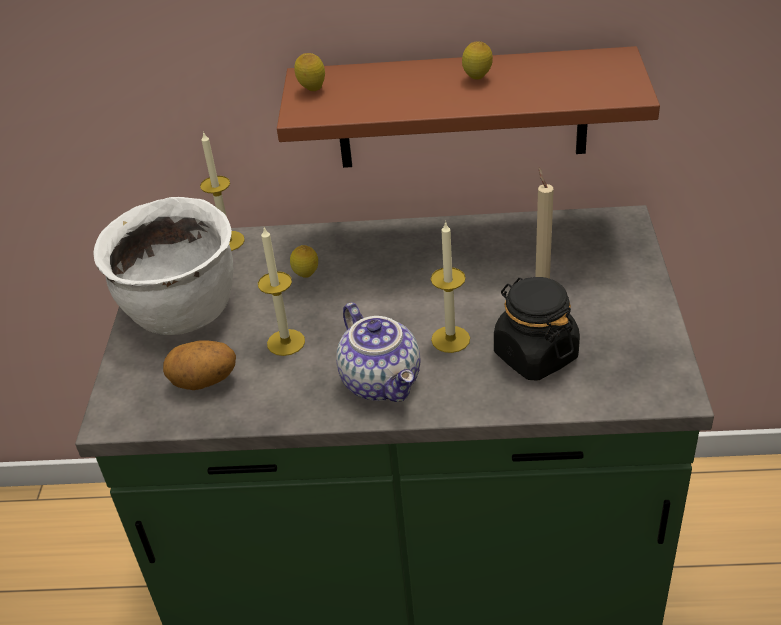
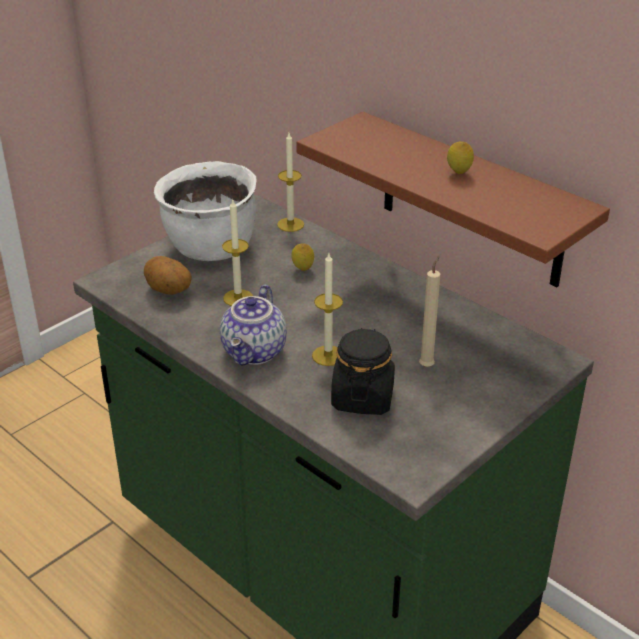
camera: 40 degrees right, 5 degrees down
(312, 90) = (351, 130): lemon -> none

